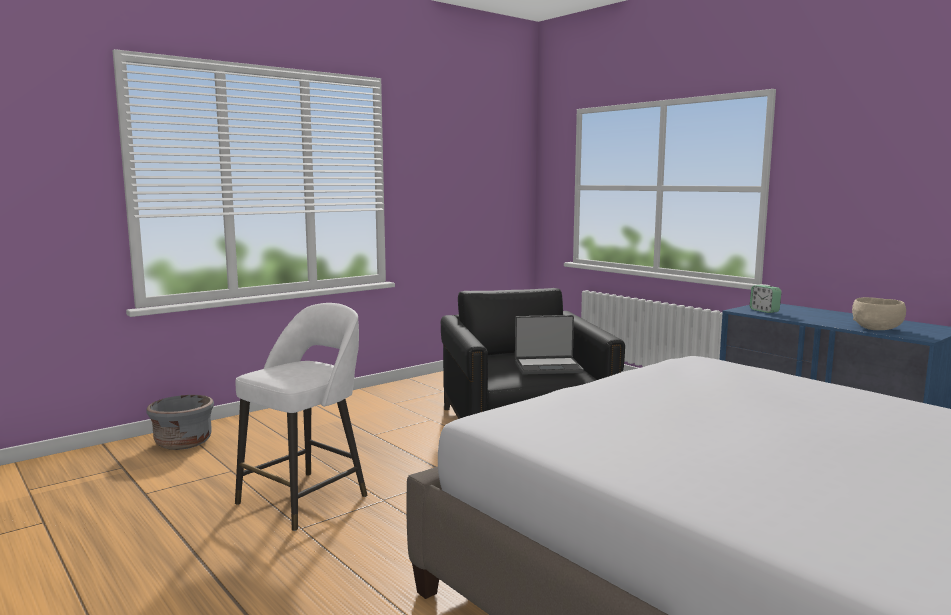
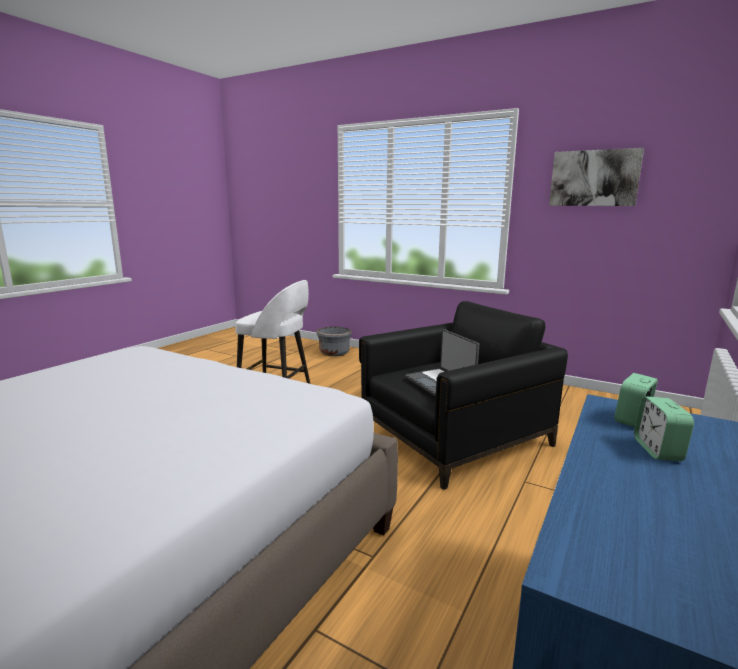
camera: 70 degrees right, 5 degrees up
(449, 158) = (594, 178): none -> picture
(803, 314) = (657, 450): none -> alarm clock
(877, 329) = (606, 518): beige bowl -> none

